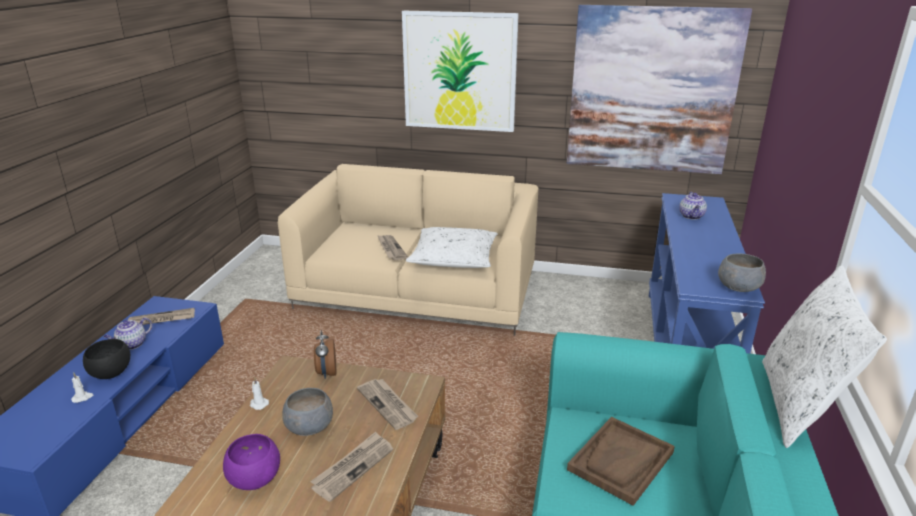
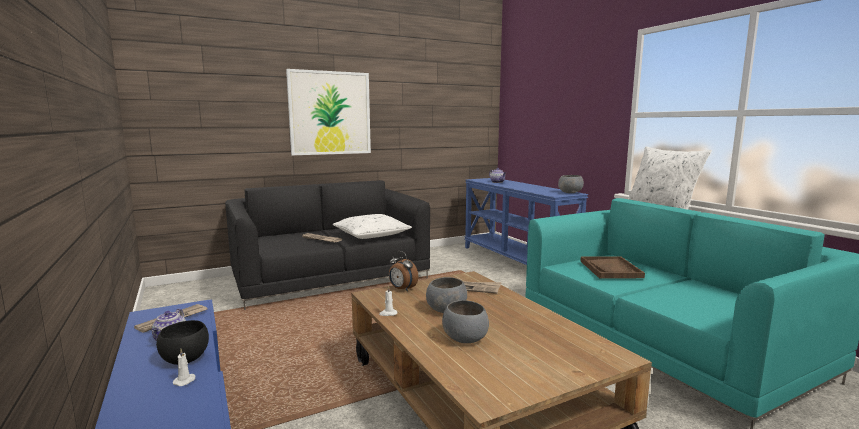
camera: 40 degrees left, 15 degrees down
(254, 479) = (465, 339): purple bowl -> grey bowl
(353, 467) = (509, 313): newspaper -> none
(418, 290) = (330, 277): beige sofa -> black sofa
(652, 91) = (446, 121): picture -> none

